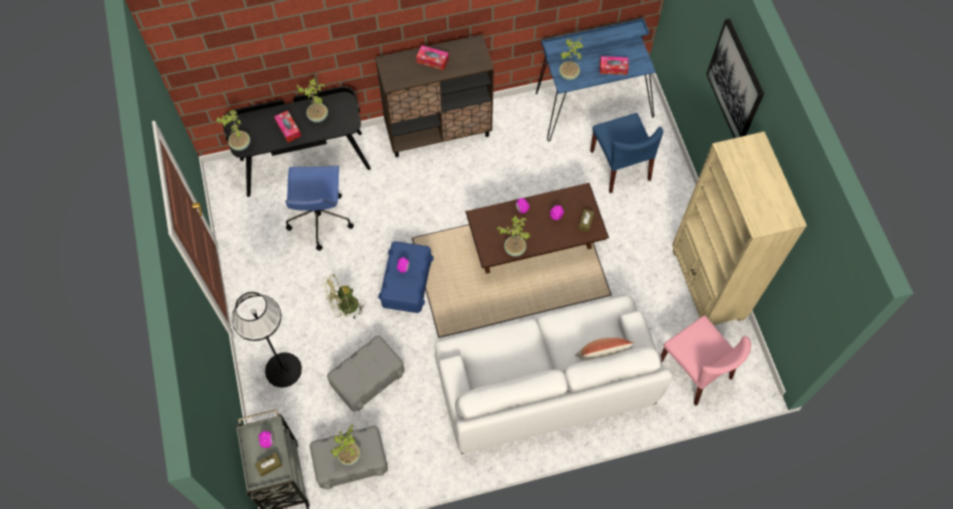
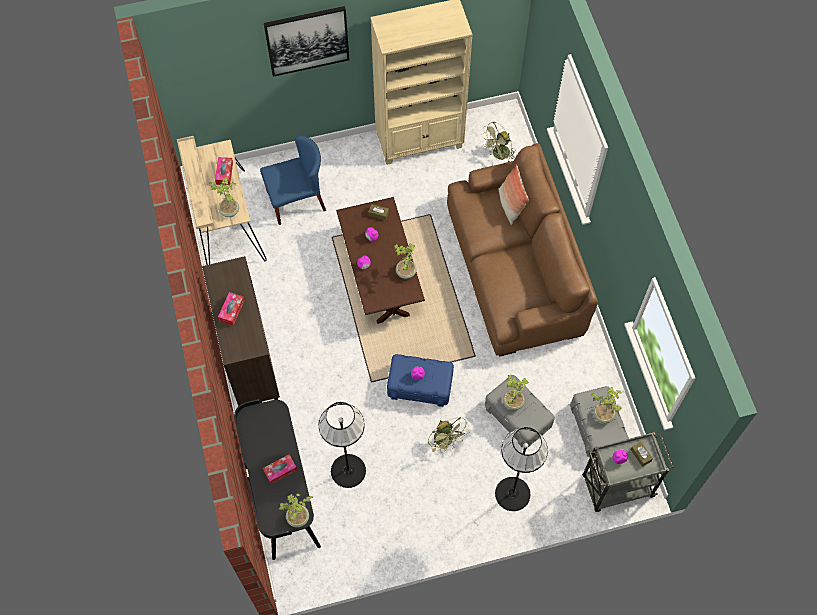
camera: 90 degrees left, 0 degrees up
(318, 116) = (265, 441): potted plant -> potted plant (512, 402)
(319, 219) = (348, 471): blue office chair -> black floor lamp
(545, 382) = (514, 269): white sofa -> brown sofa
(591, 103) = (225, 221): blue desk -> beige desk
(695, 370) = (498, 155): pink chair -> green fan

